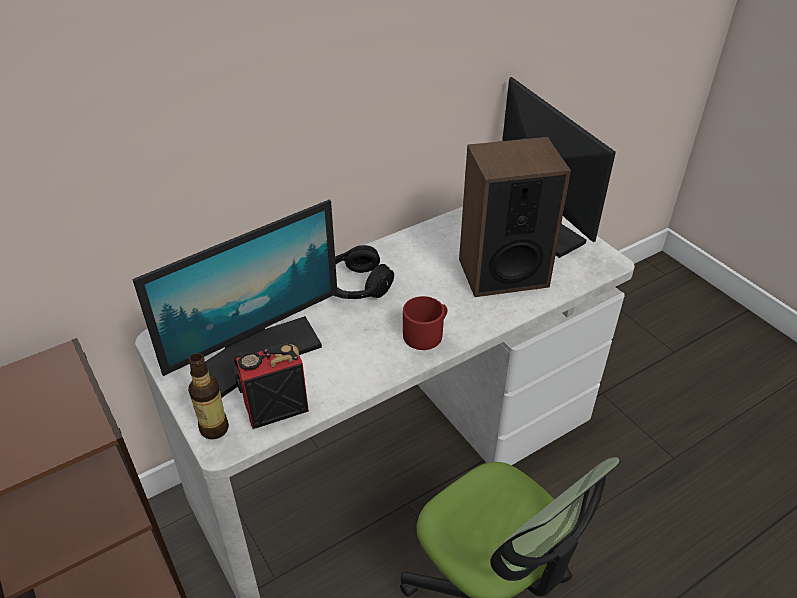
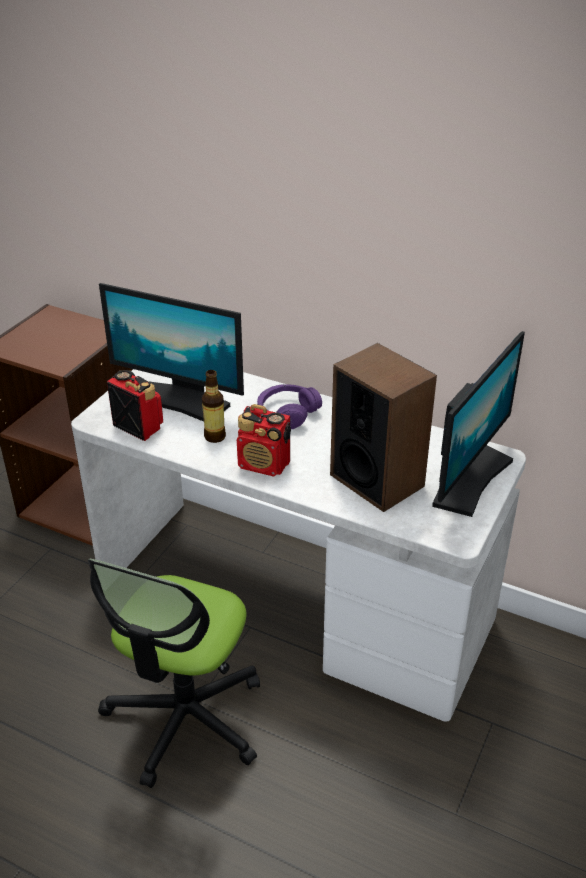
camera: 60 degrees right, 5 degrees down
(214, 428) = (103, 411): bottle -> bottle (215, 437)
(355, 285) = (287, 413): black headphones -> purple headphones
(426, 333) = (264, 465): red mug -> radio

